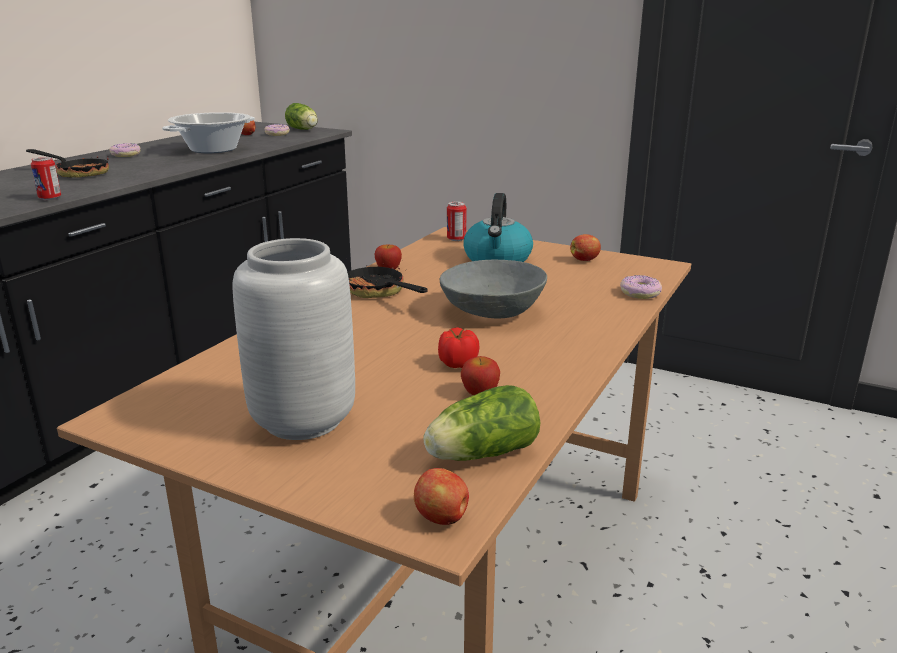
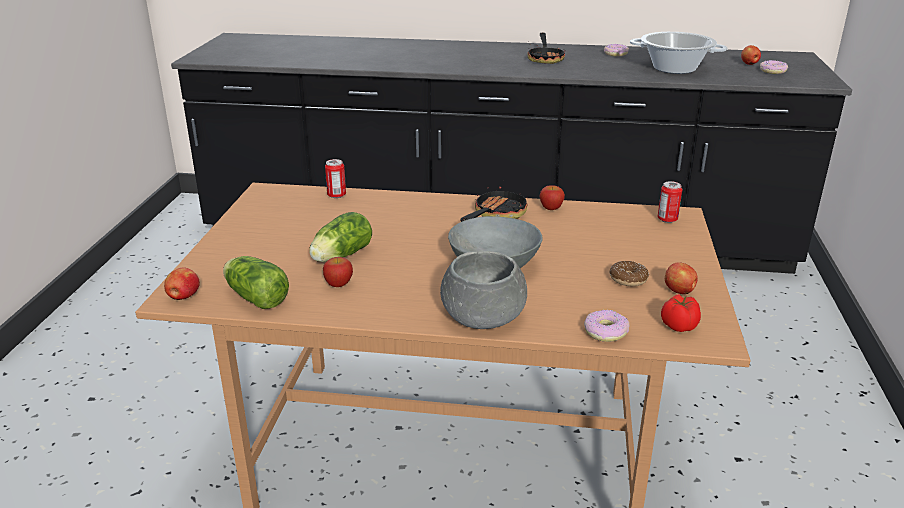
camera: 70 degrees right, 5 degrees up
(50, 198) = (479, 70): can -> can (336, 195)
(303, 130) = (811, 74): lettuce -> lettuce (339, 256)
(305, 420) = (280, 237): grey vase -> none
(457, 364) = (381, 268): tomato -> tomato (678, 326)
(498, 259) = (629, 247): kettle -> none
(555, 270) = (628, 279): none -> donut
(594, 331) = (484, 316): none -> grey bowl

